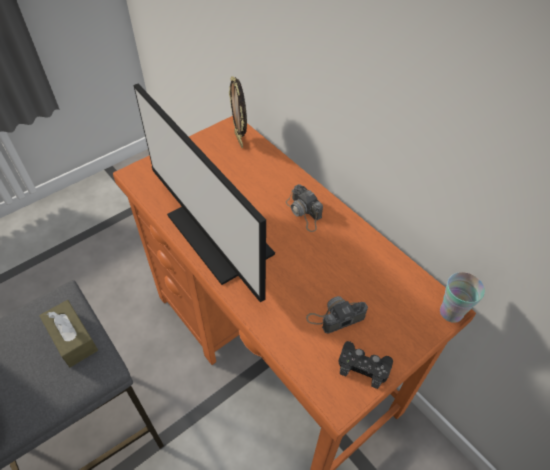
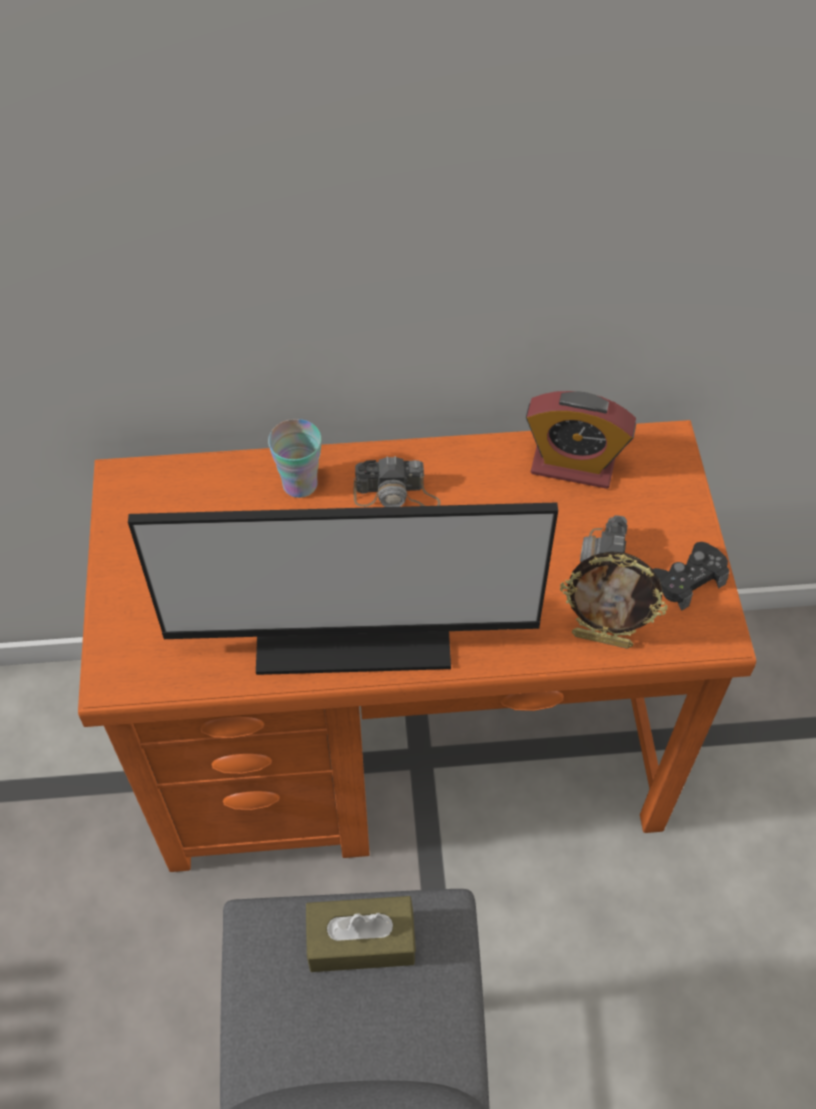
camera: 55 degrees left, 5 degrees up
(239, 140) = (168, 488): picture frame -> picture frame (602, 639)
(388, 273) = (572, 465): none -> alarm clock
(451, 312) = (674, 443): cup -> cup (300, 484)

